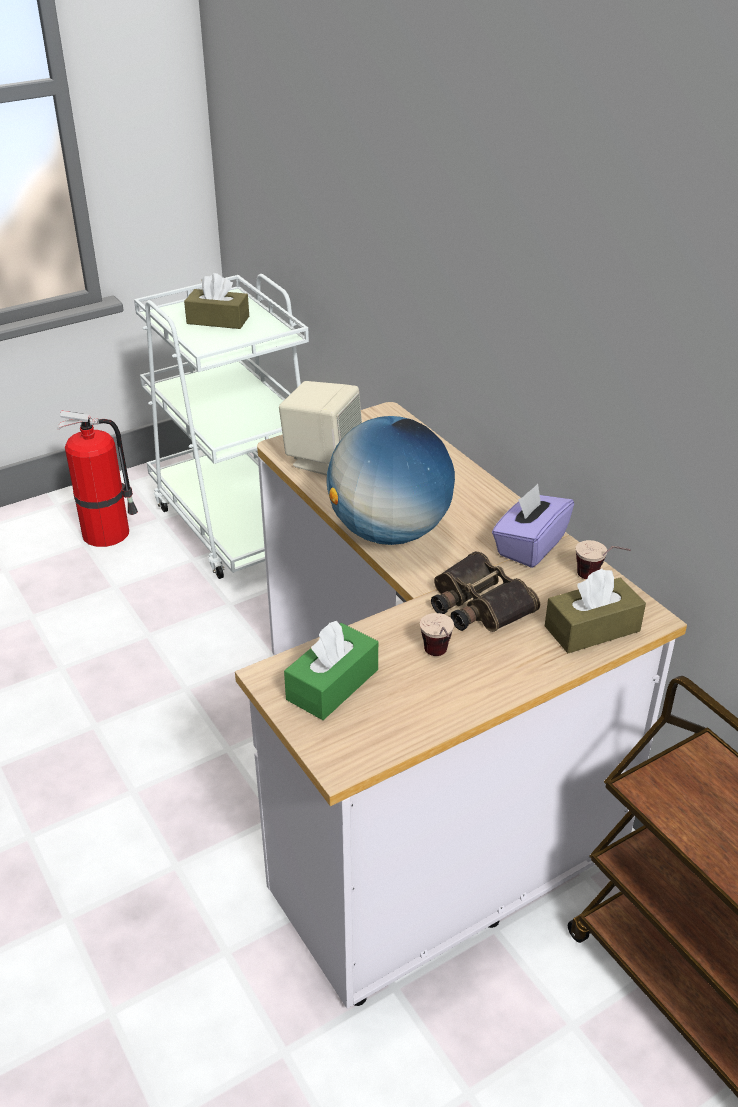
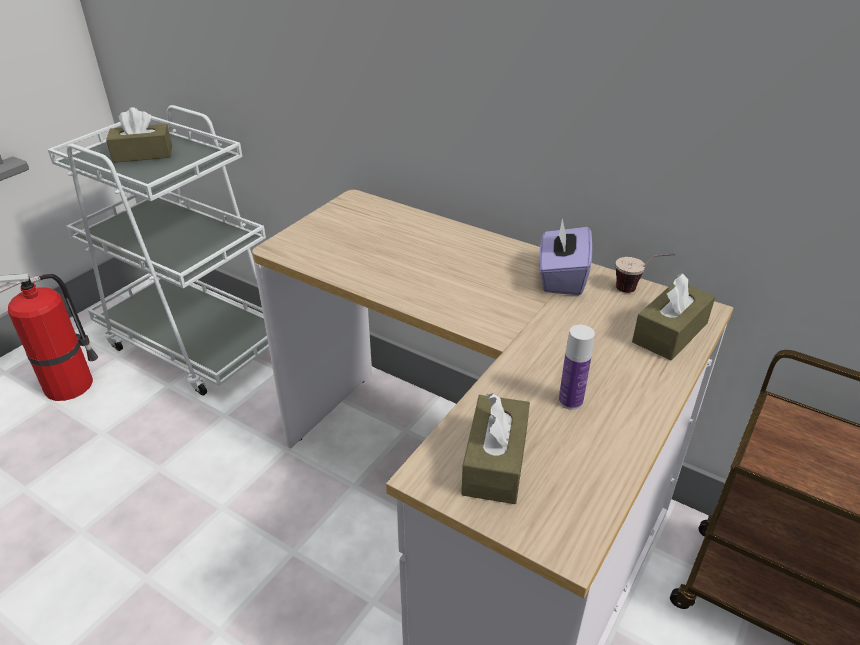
camera: 25 degrees left, 0 degrees up
(322, 459) = (324, 250): beige speaker -> none
(332, 684) = (495, 462): green tissue box -> brown tissue box
(389, 532) = (435, 298): globe -> none
(438, 658) = (570, 401): cup -> bottle
(477, 604) = (561, 340): binoculars -> none

